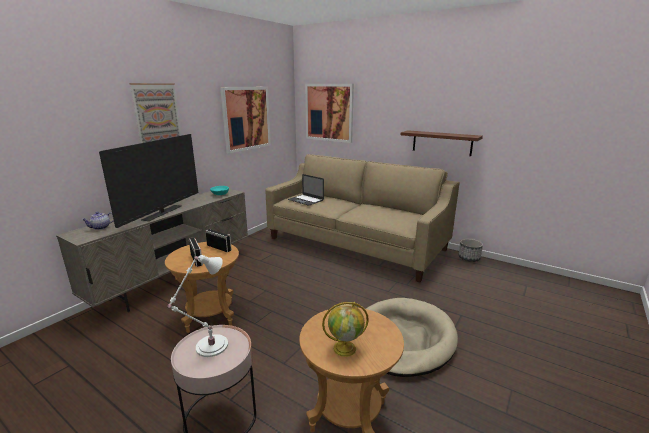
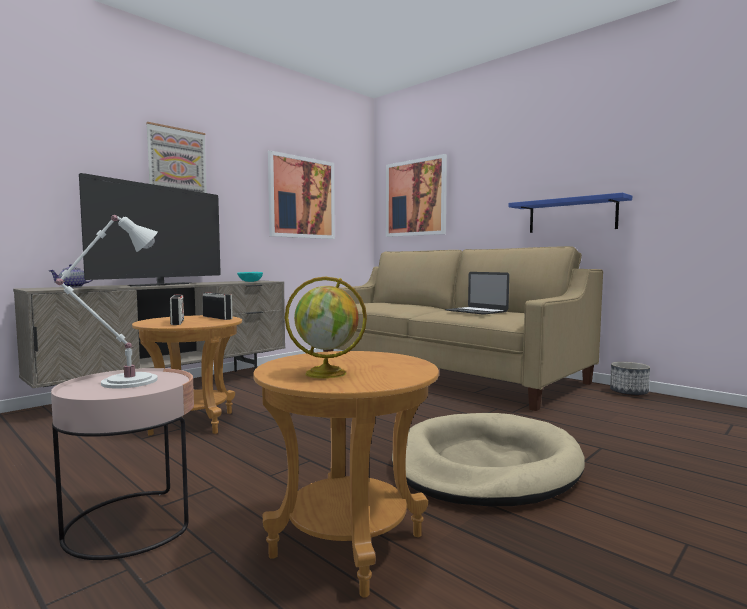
camera: 10 degrees right, 15 degrees down
(306, 200) = (373, 303): laptop -> laptop (476, 311)
(442, 143) = (571, 215): brown shelf -> blue shelf

